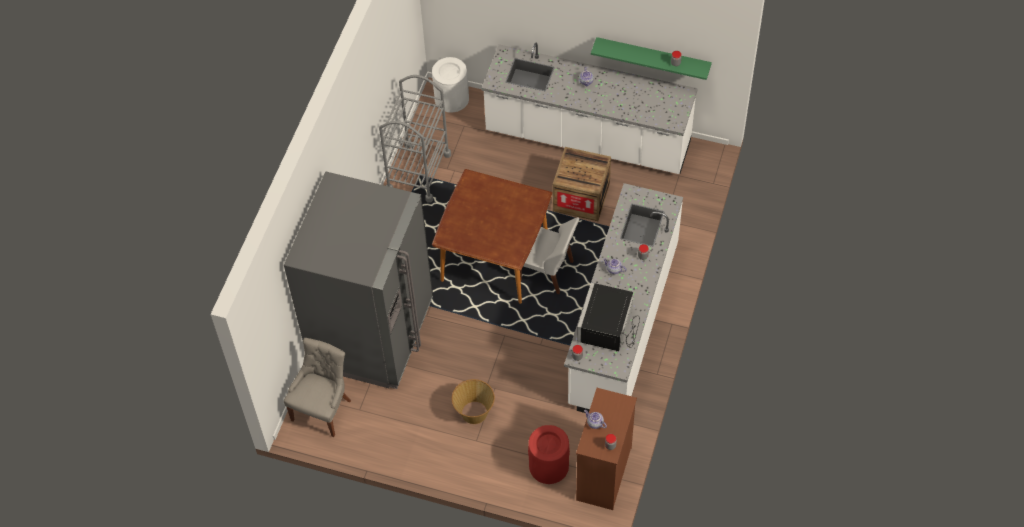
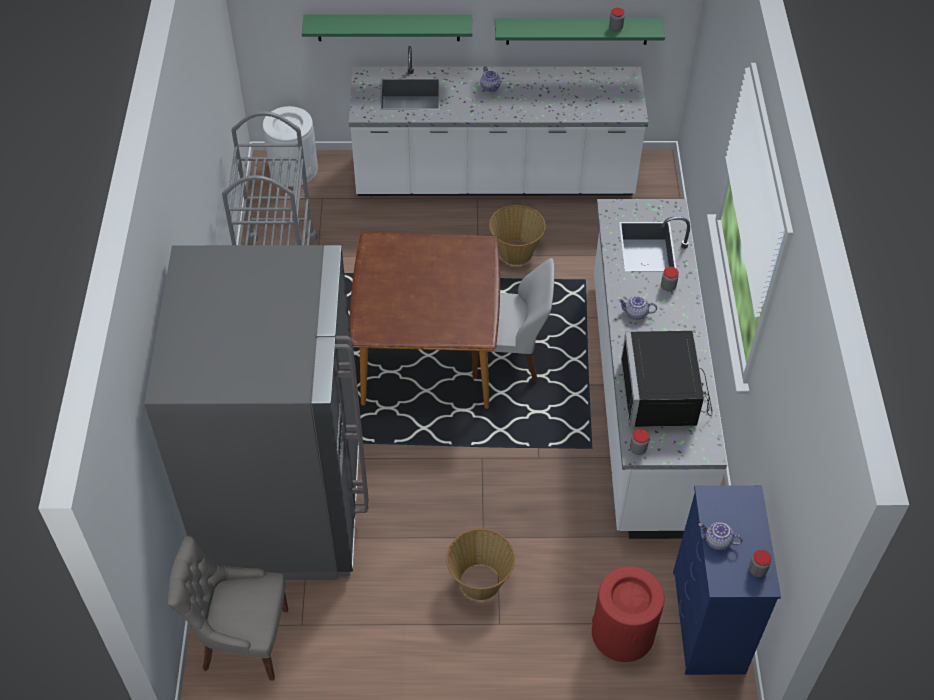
camera: 20 degrees left, 5 degrees down
(323, 409) = (243, 640): grey chair -> grey chair turned 90 degrees counterclockwise
(524, 26) = (388, 27): none -> green shelf
(581, 197) = (515, 252): crate -> basket
(603, 474) = (707, 623): brown dresser -> blue dresser

